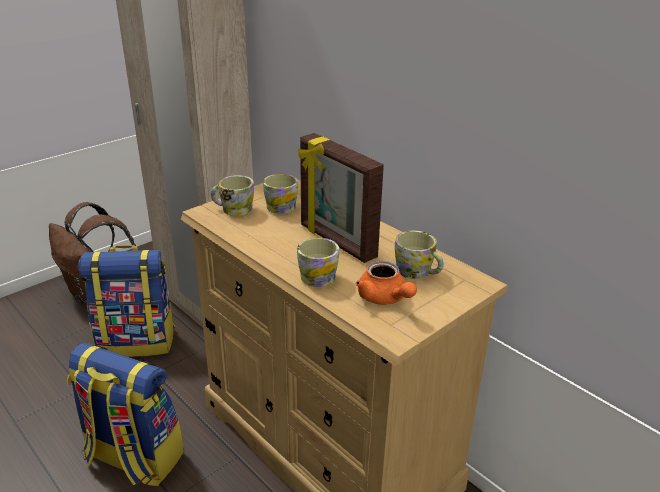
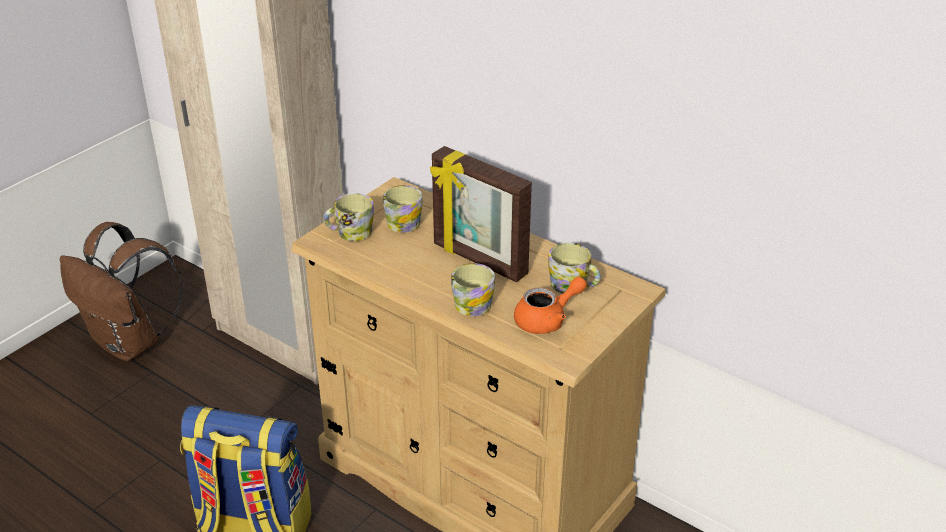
camera: 10 degrees left, 5 degrees up
(137, 341) = (206, 393): backpack -> none
(384, 298) = (547, 320): orange teapot -> orange teapot turned 75 degrees counterclockwise

